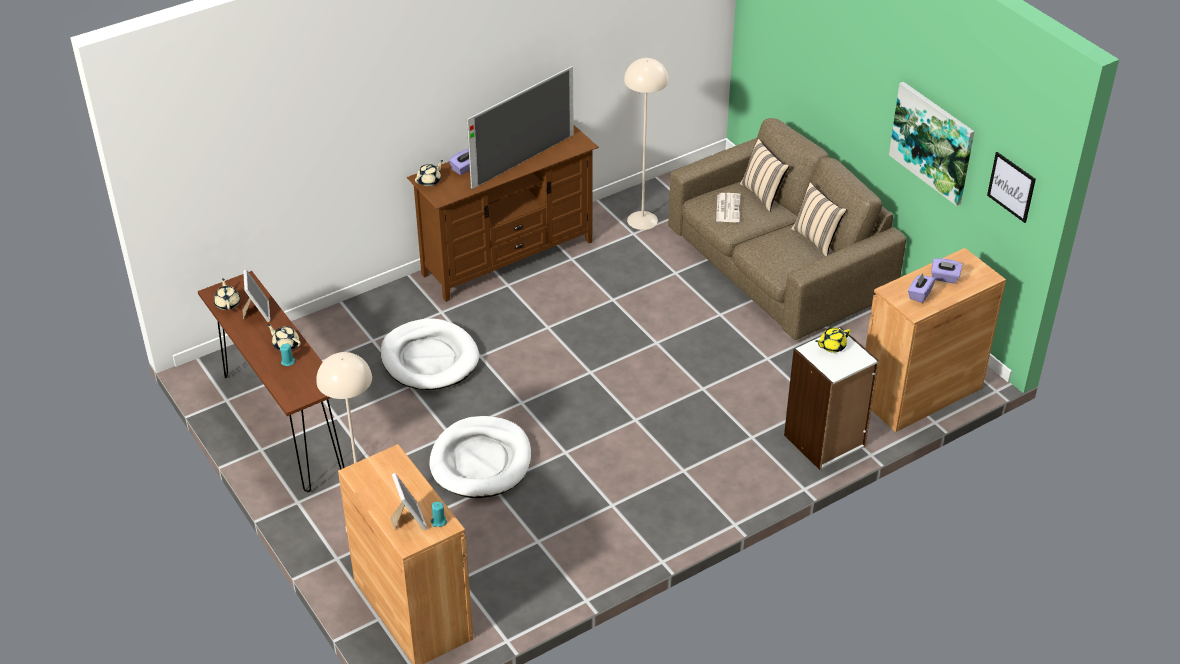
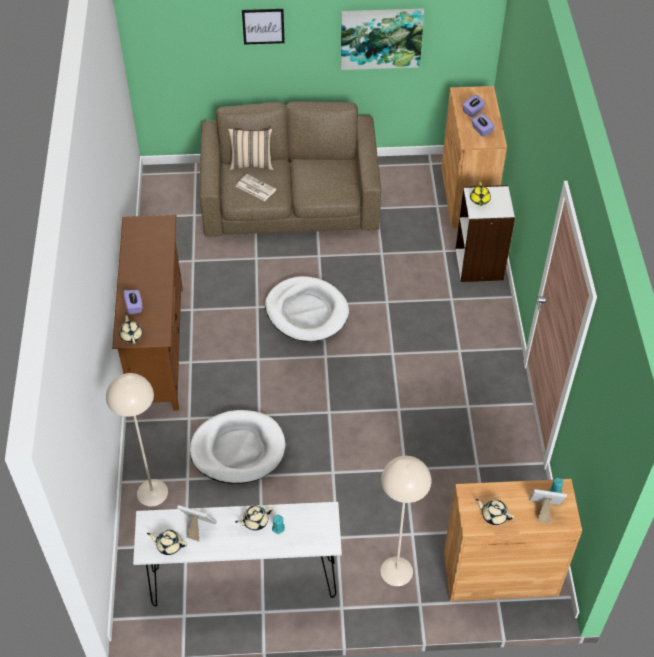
camera: 60 degrees left, 10 degrees up
(283, 424) = (244, 583): brown console table -> white console table
(377, 484) = (493, 515): none -> beige teapot
(481, 461) = (374, 464): white dog bed -> white dog bed (307, 311)
(523, 161) = (156, 266): television -> none
(642, 220) = (182, 248): beige floor lamp -> beige floor lamp (152, 492)
(816, 239) = (322, 161): beige pillow -> none
(1011, 187) = (466, 26): picture -> picture (263, 26)

